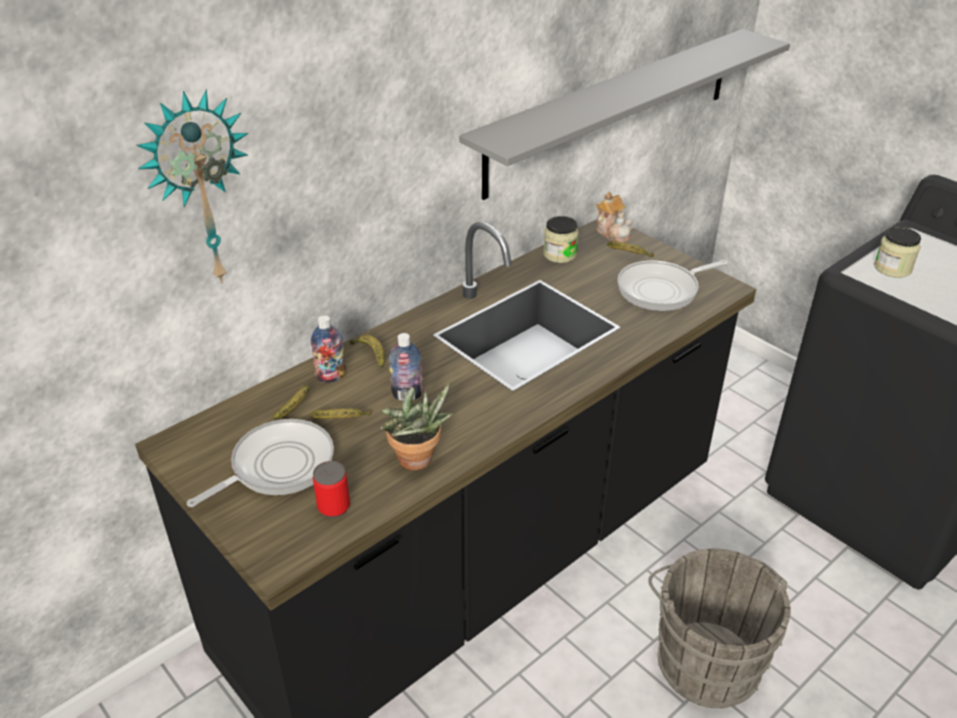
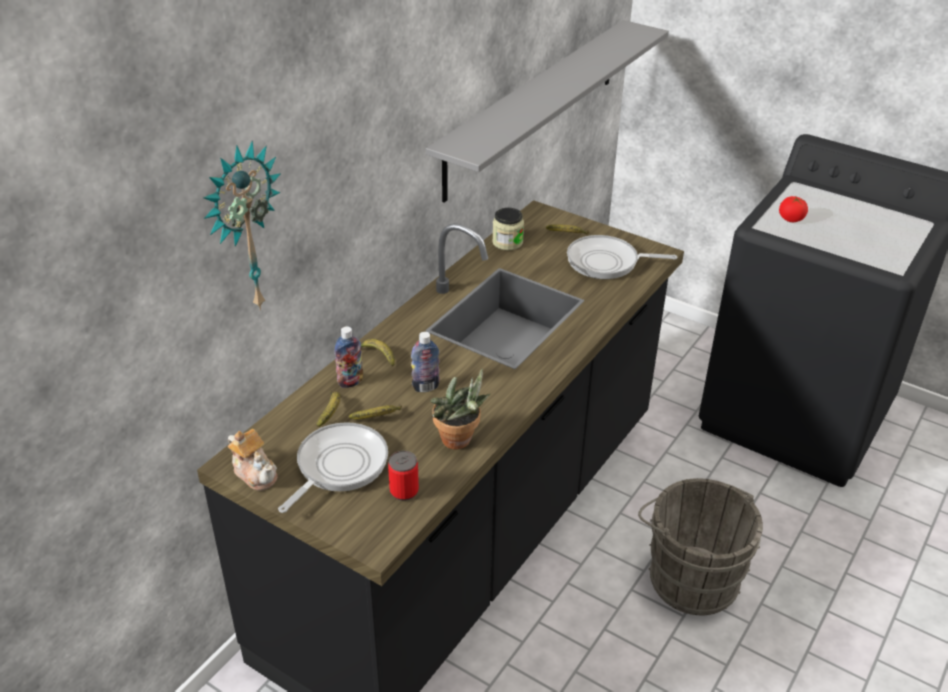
camera: 15 degrees left, 0 degrees up
(613, 232) = (546, 216): teapot -> teapot (255, 473)
(662, 290) = (607, 262): frying pan -> frying pan turned 45 degrees clockwise
(892, 268) = (791, 219): jar -> tomato

